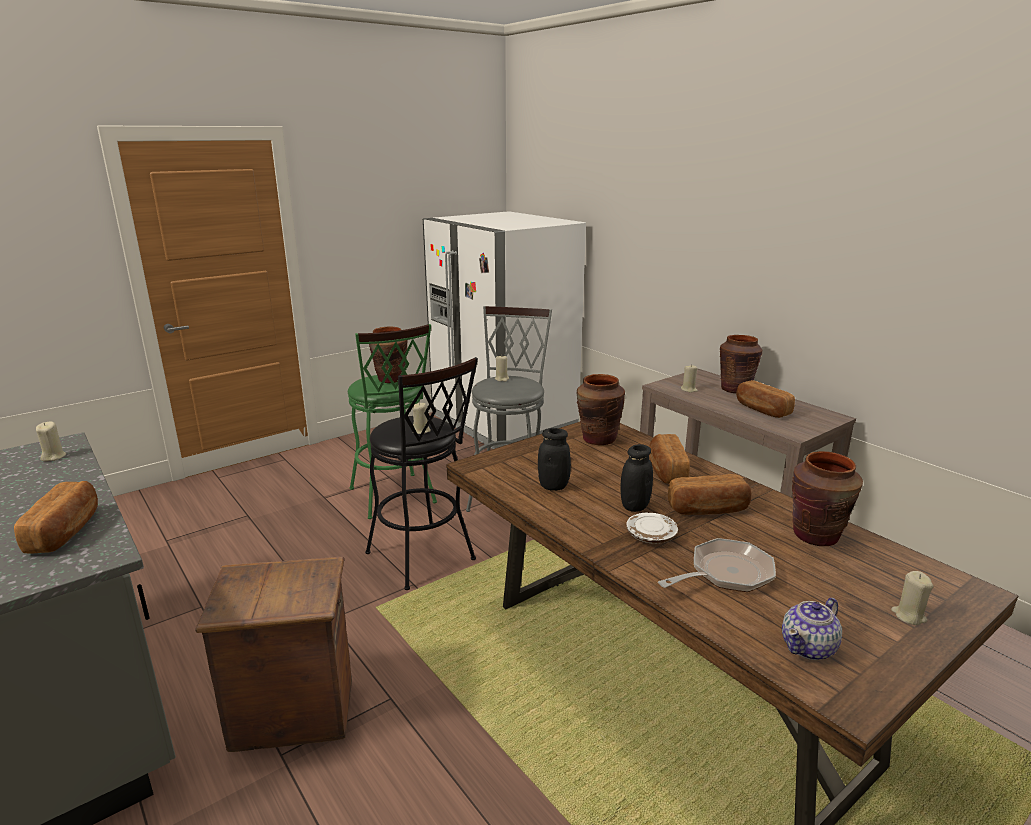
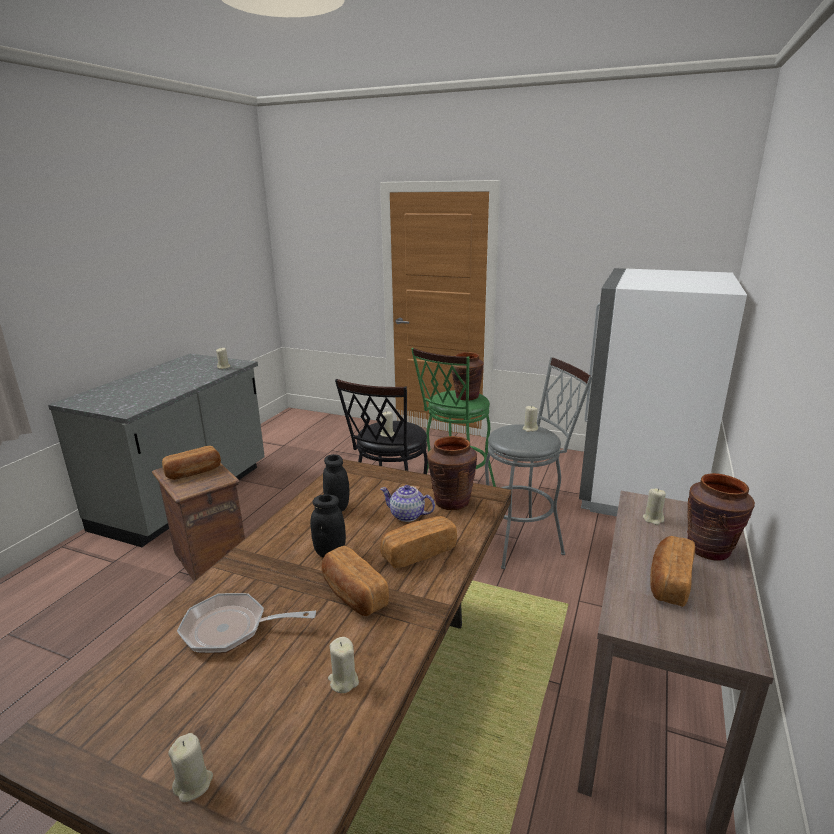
camera: 60 degrees right, 0 degrees up
(66, 531) = (148, 397): bread -> bread (193, 472)
(651, 536) = (280, 573): white plate -> none
(725, 574) = (231, 629): frying pan -> frying pan turned 150 degrees clockwise
(809, 647) = (119, 704): teapot -> teapot (407, 515)
(816, 535) = (343, 681): brown vase -> beige candle

